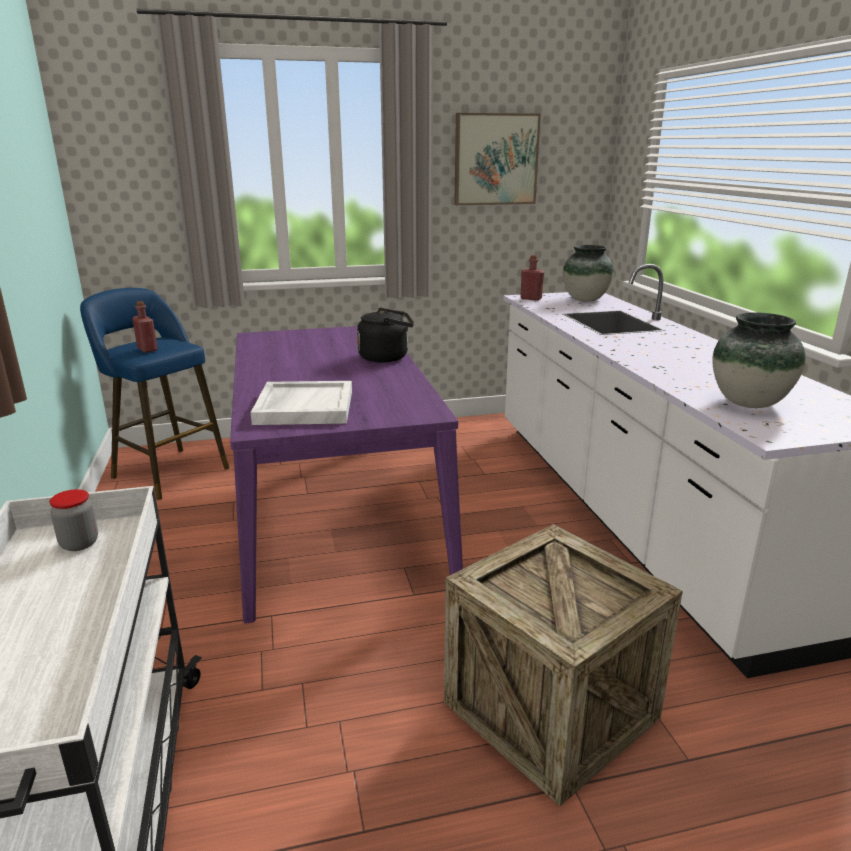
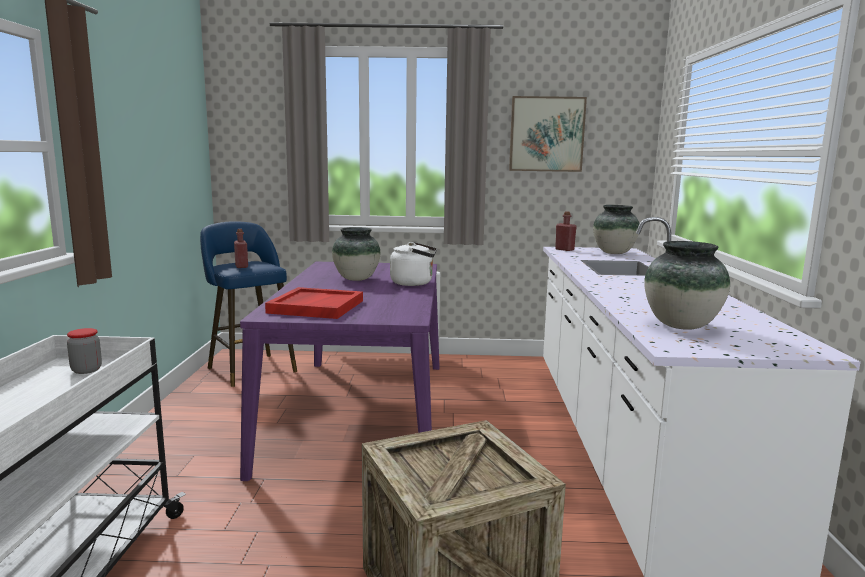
camera: 15 degrees right, 10 degrees down
(304, 407) = (316, 306): white tray -> red tray
(313, 357) = (356, 279): none -> vase
(387, 357) = (414, 283): black kettle -> white kettle

